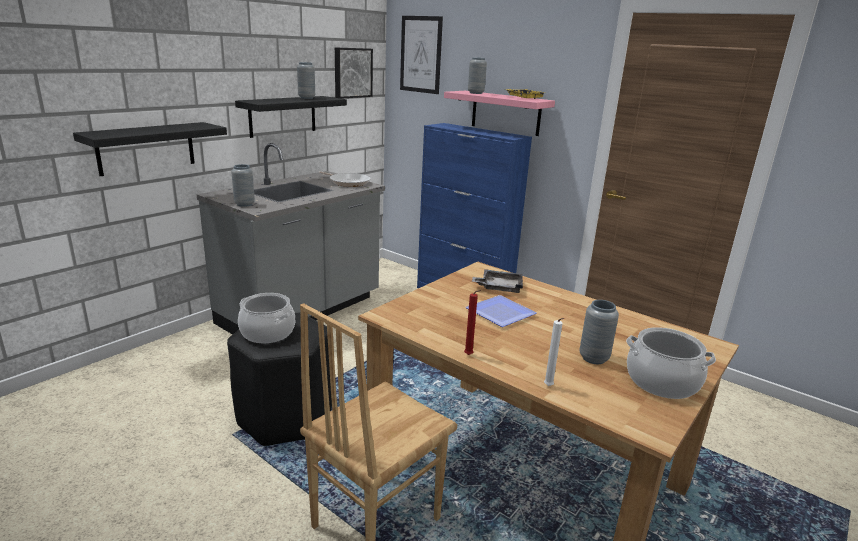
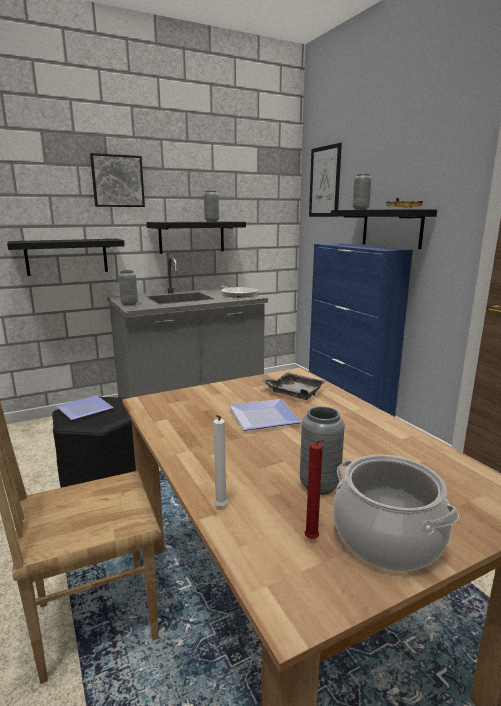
camera: 25 degrees right, 5 degrees down
(268, 332) = (87, 410): cooking pot -> plate
(352, 72) = (263, 202): picture -> picture (117, 181)
(469, 355) = (175, 454): red candle -> red candle (312, 540)
(505, 113) = (391, 228): pink shelf -> black shelf

